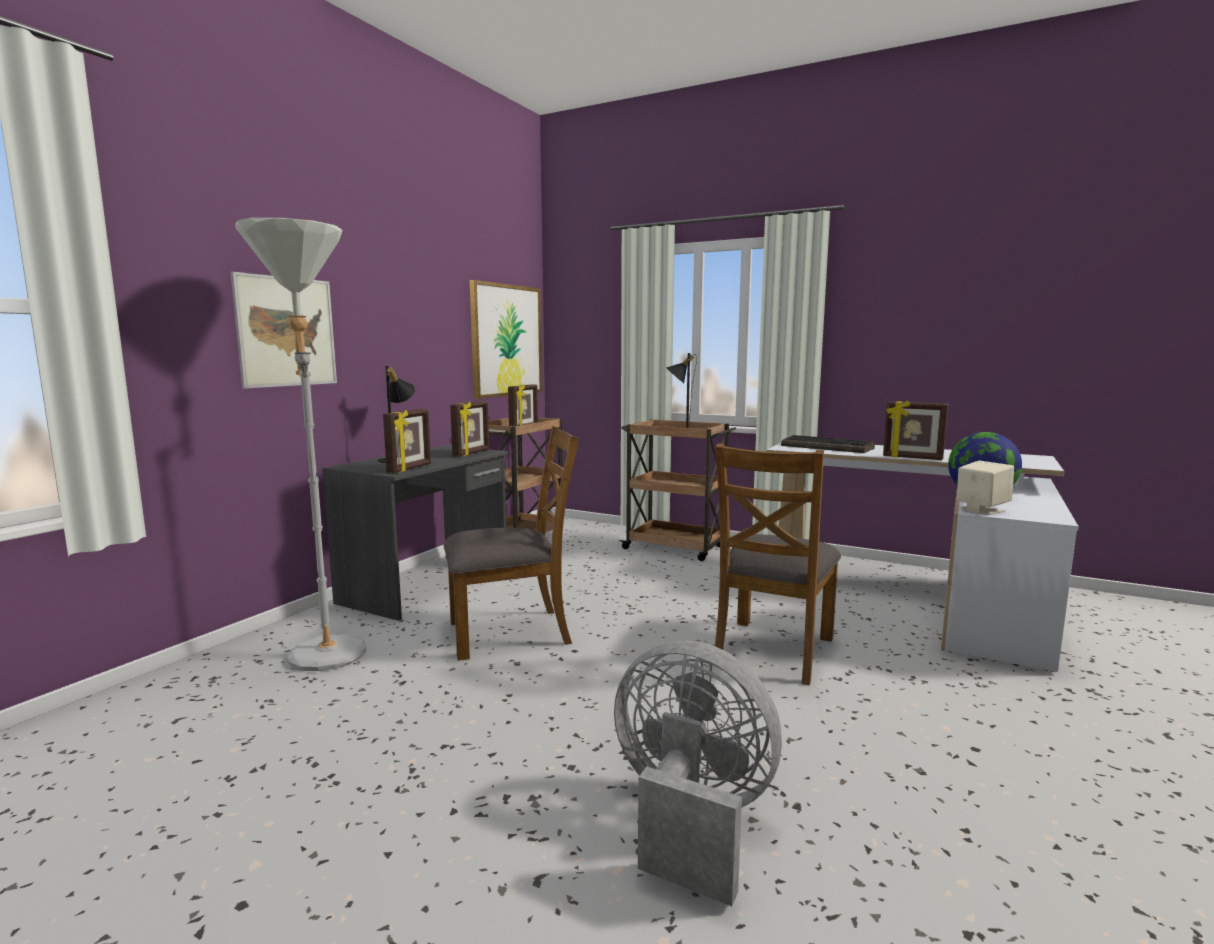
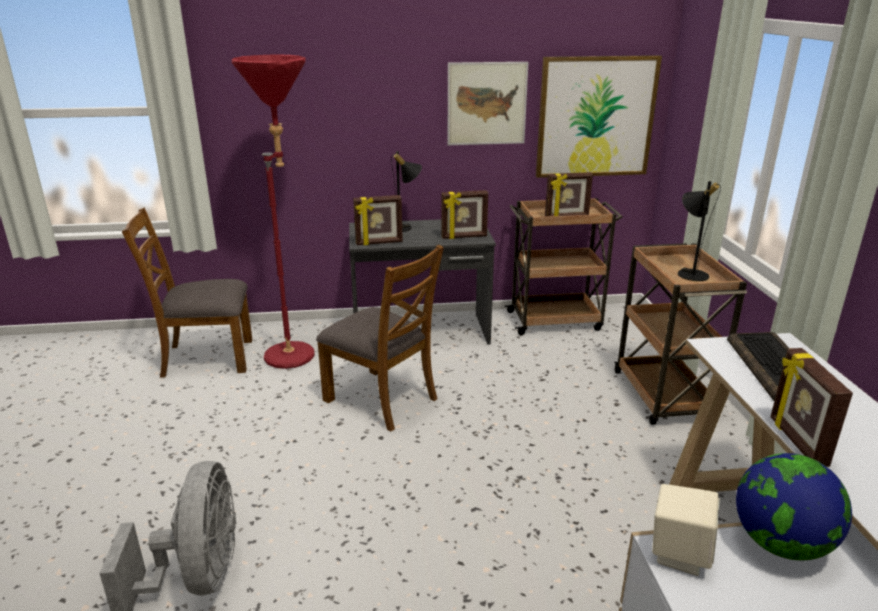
camera: 55 degrees right, 15 degrees up
(287, 332) = (327, 118): picture -> picture (487, 104)
(325, 649) = (296, 351): grey floor lamp -> red floor lamp
(772, 650) = (484, 539): brown chair -> brown chair (206, 358)

